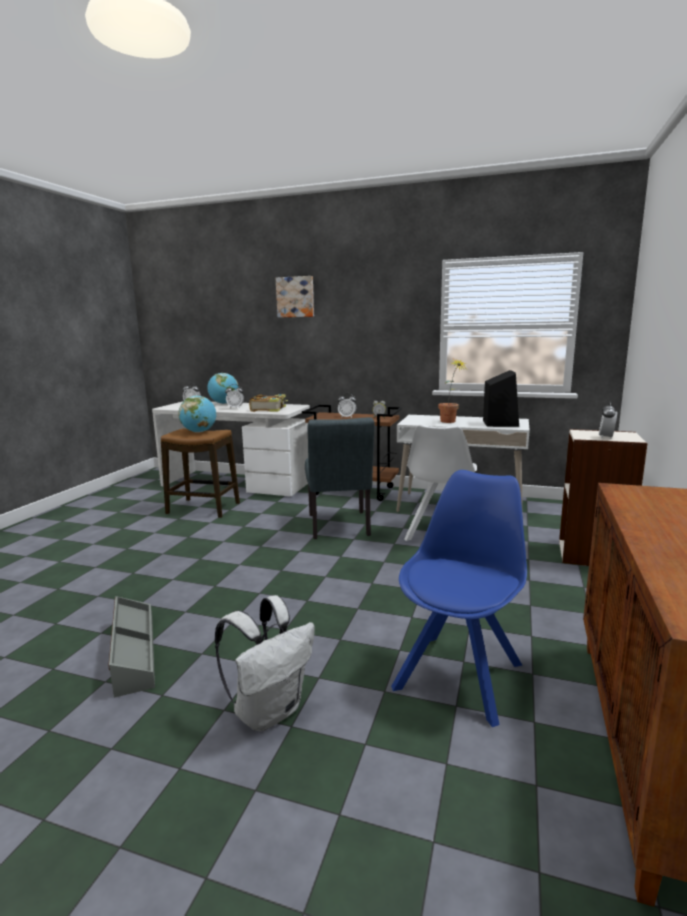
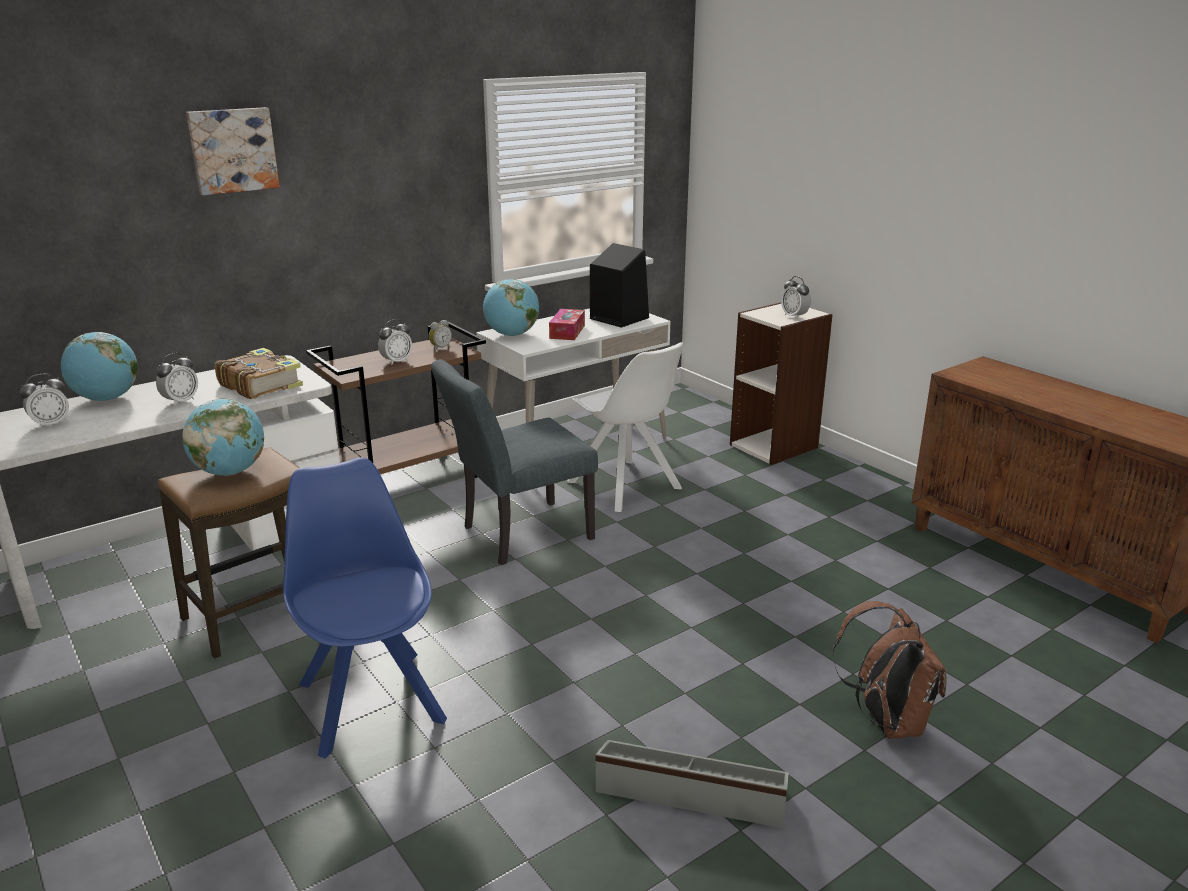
camera: 55 degrees left, 10 degrees up
(269, 710) = (886, 721): white backpack -> brown backpack
(339, 527) = (518, 535): grey chair -> grey chair turned 120 degrees clockwise
(419, 418) = (512, 335): none -> globe
(450, 422) = (567, 332): potted plant -> tissue box
(460, 673) = (905, 598): blue chair -> blue chair (370, 699)

